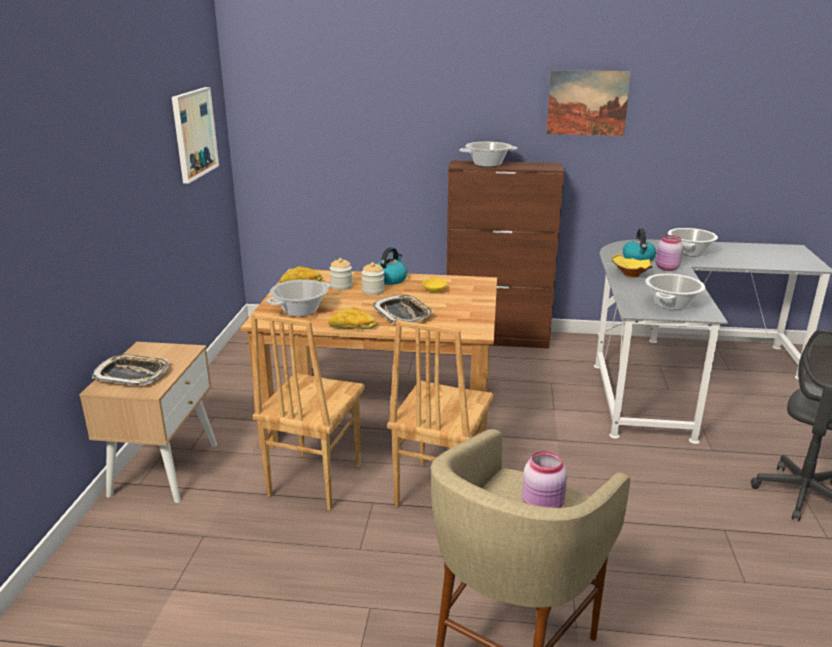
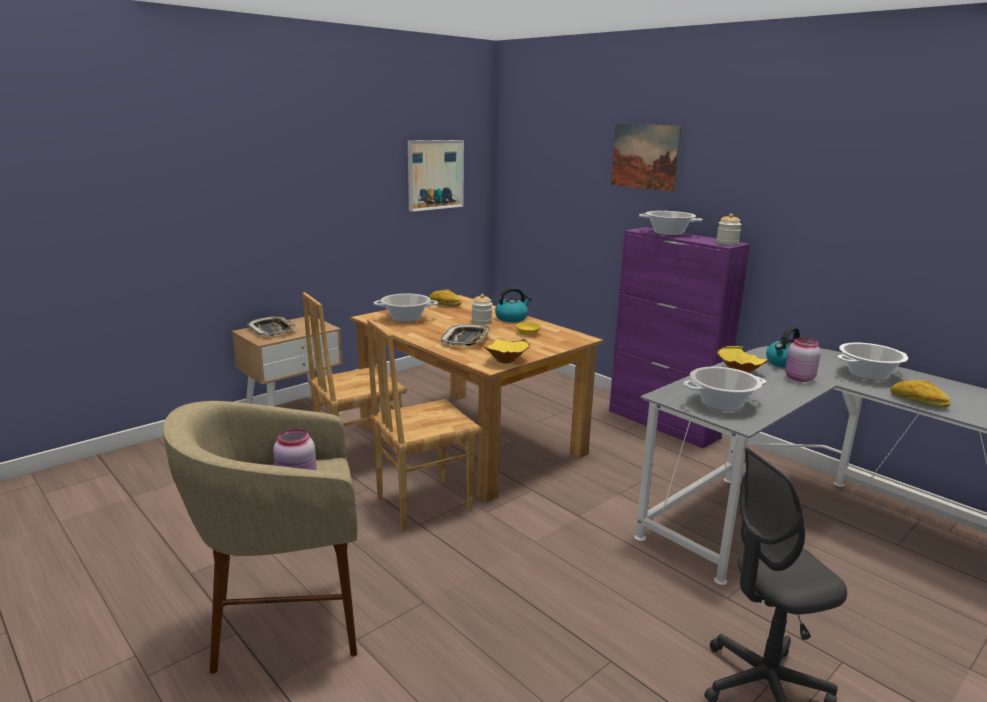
camera: 40 degrees right, 5 degrees down
(341, 286) = (467, 313): jar -> jar (727, 243)
(352, 327) = (413, 337): bread -> bread (918, 402)
(477, 322) = (506, 361): none -> yellow bowl
(497, 339) = (663, 424): brown cabinet -> purple cabinet
(587, 103) = (787, 178): picture -> picture (645, 156)

